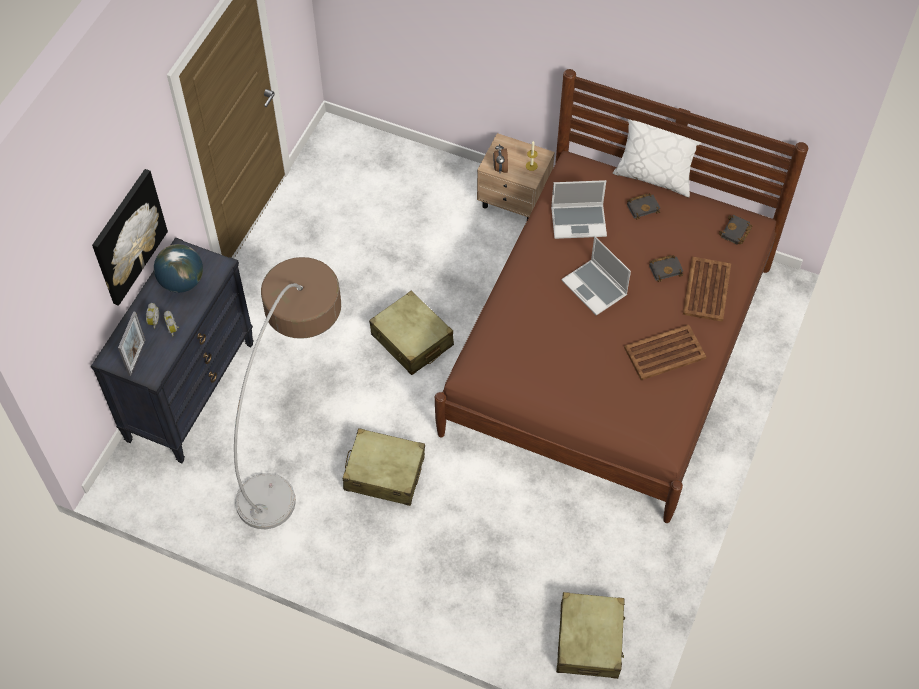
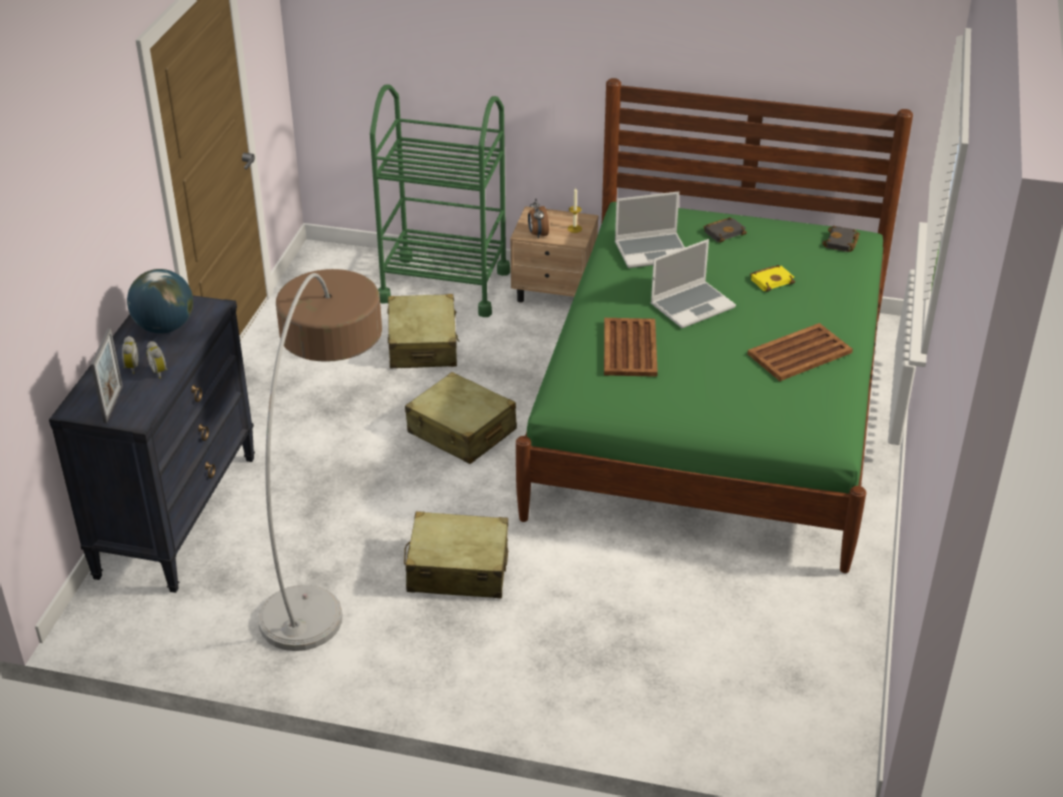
camera: 10 degrees left, 20 degrees down
(128, 236) = (93, 247): picture -> none
(427, 181) = (444, 286): none -> green cart
(589, 640) = (788, 715): beige suitcase -> beige suitcase (423, 344)
(595, 288) = (692, 305): laptop -> laptop turned 75 degrees counterclockwise
(608, 349) = (711, 412): brown bed -> green bed
(654, 176) = (727, 208): white pillow -> none
(666, 269) = (772, 280): black book -> yellow book
(706, 290) = (827, 294): brown tray -> brown tray (629, 349)

